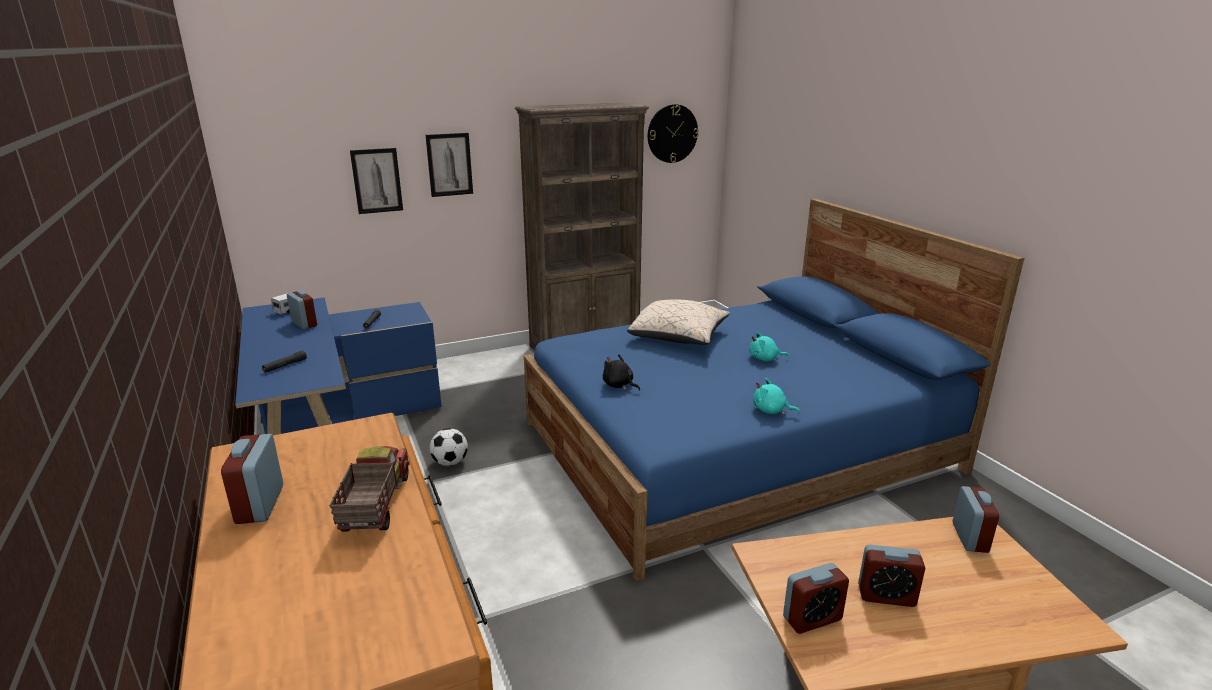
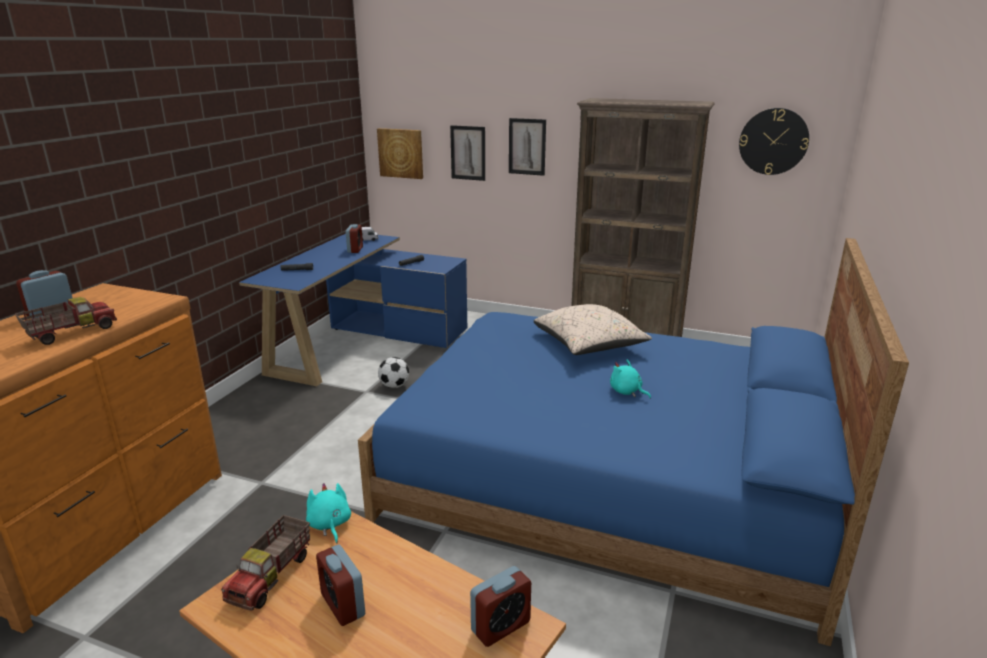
camera: 45 degrees right, 0 degrees up
(279, 193) = (401, 153): none -> picture
(619, 385) = (465, 360): black plush toy -> none
(771, 411) = (532, 430): turquoise plush toy -> turquoise plush toy (329, 525)
(812, 619) = (272, 576): alarm clock -> toy truck

